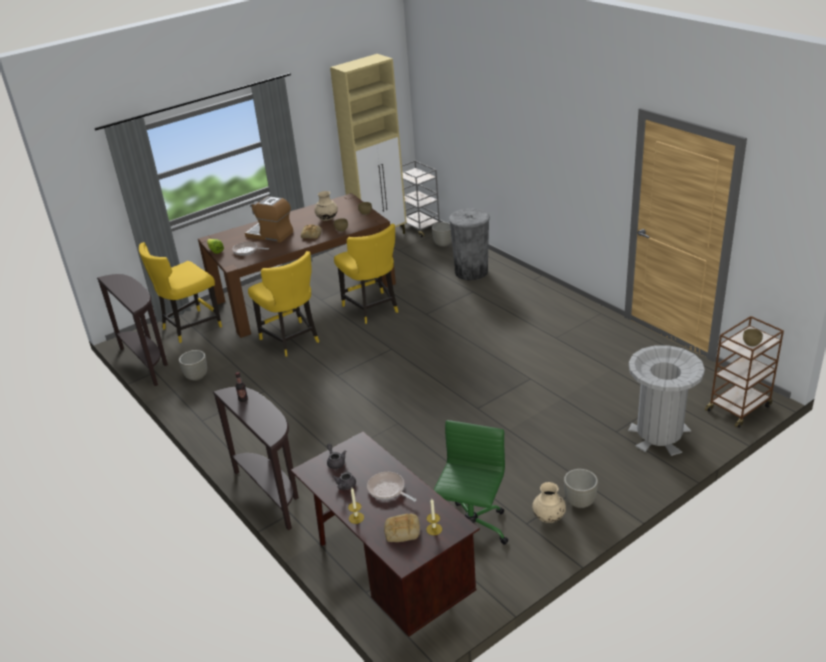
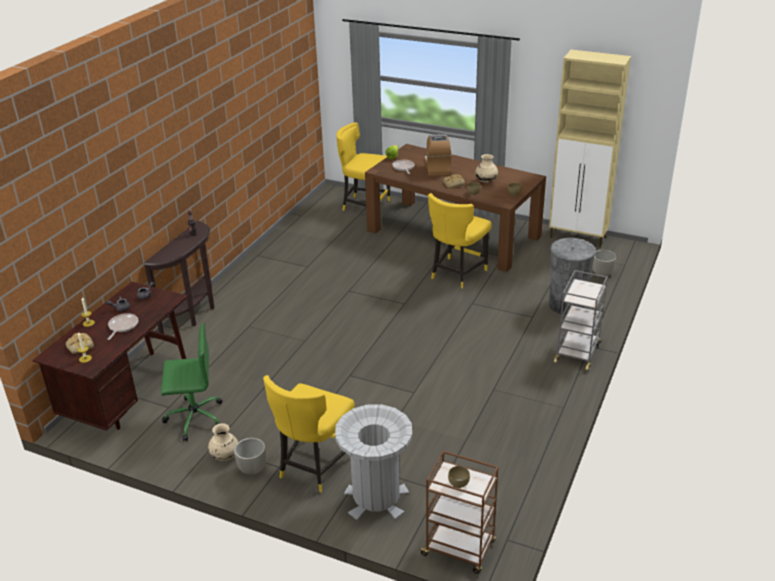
camera: 60 degrees right, 0 degrees up
(147, 362) = (310, 208): brown console table -> none
(196, 377) = (306, 233): grey planter -> none
(291, 340) = (380, 253): yellow chair -> yellow chair (314, 467)
(420, 227) = (621, 251): grey cart -> grey cart (577, 353)

